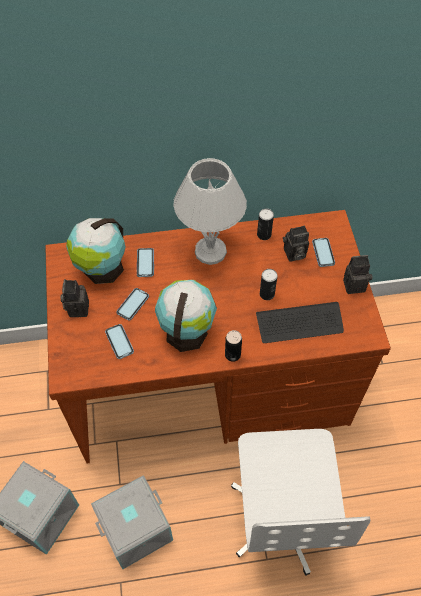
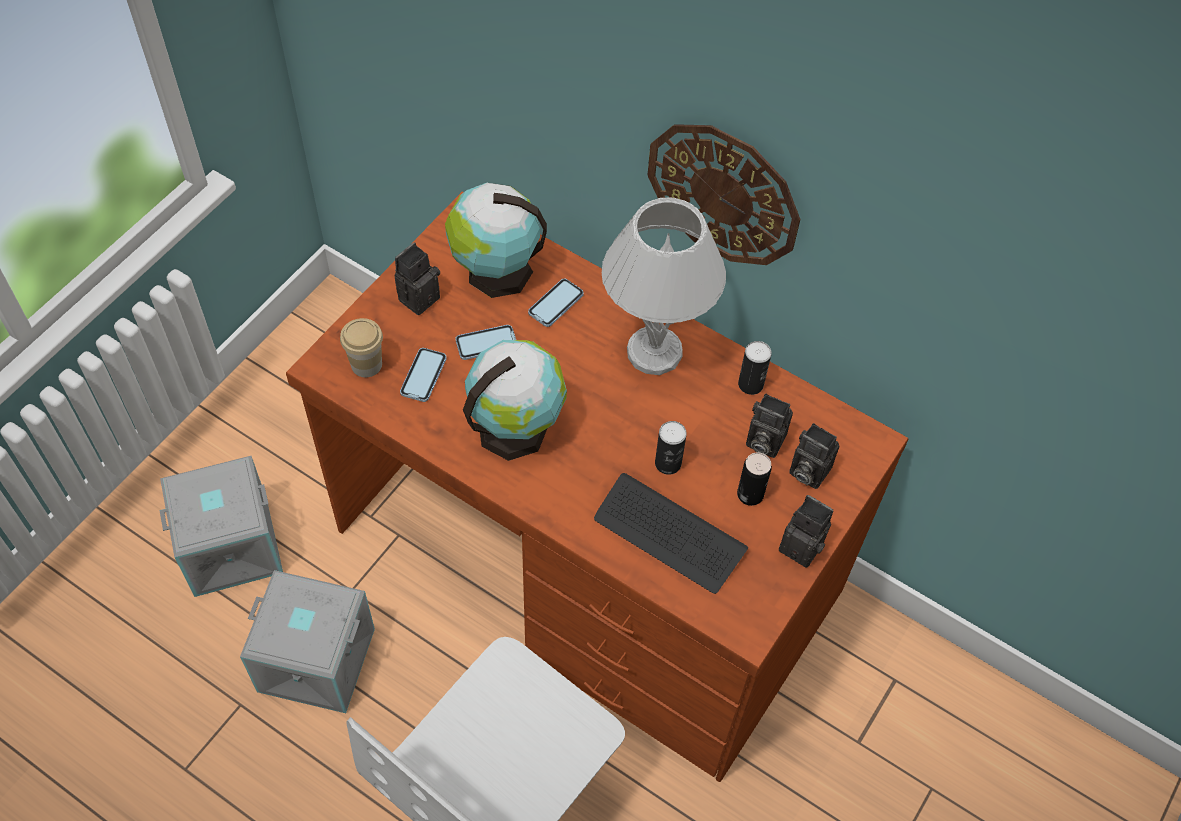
camera: 40 degrees right, 0 degrees up
(86, 358) = (366, 364): none -> cup
(213, 146) = (723, 194): none -> wall clock
(232, 354) = (540, 502): can -> can (750, 494)
(323, 253) = (806, 471): phone -> camera

